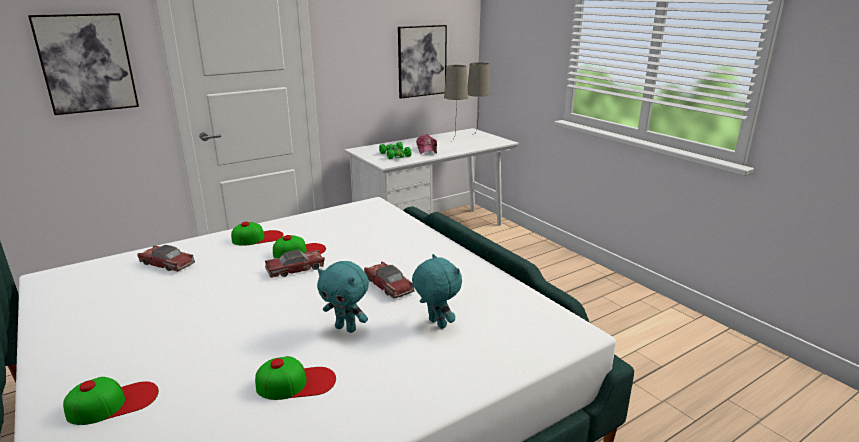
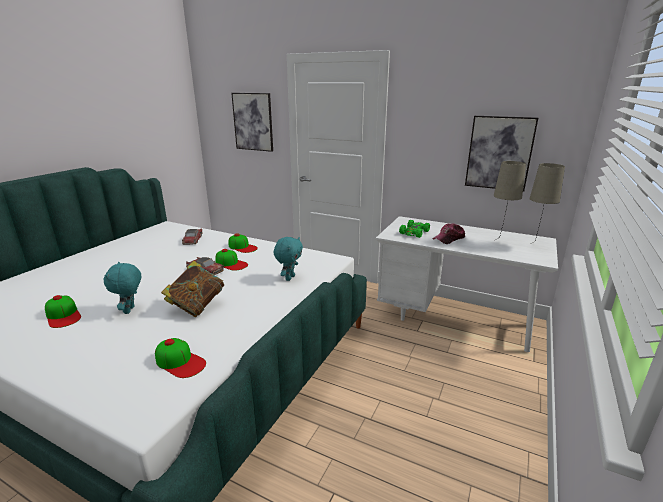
camera: 60 degrees right, 0 degrees up
(113, 402) = (49, 279): cap -> cap (180, 362)
(388, 285) = (197, 306): toy car -> book
(436, 324) = (143, 341): turquoise plush toy -> turquoise plush toy (289, 278)

